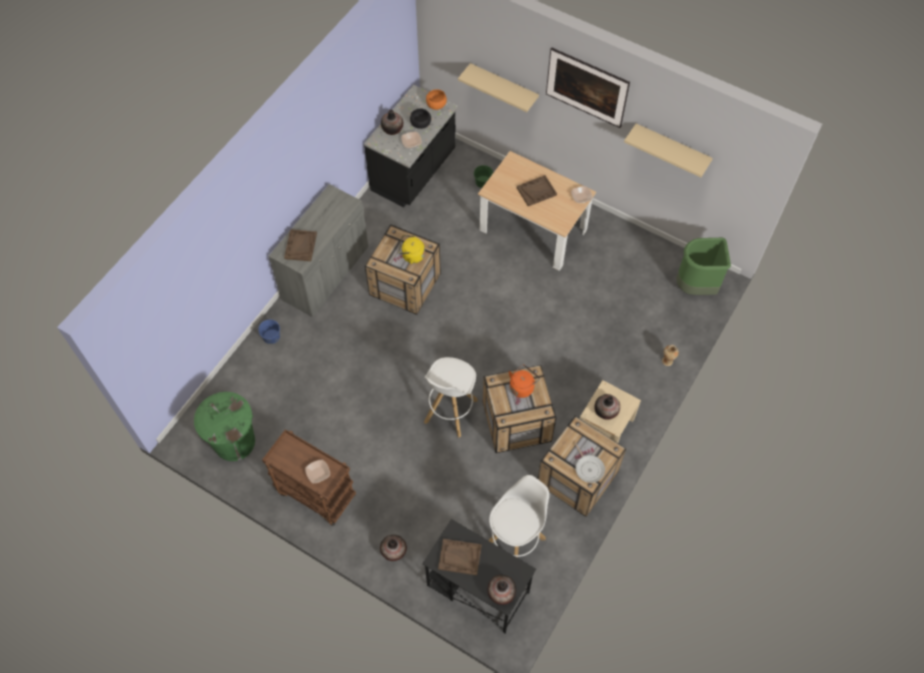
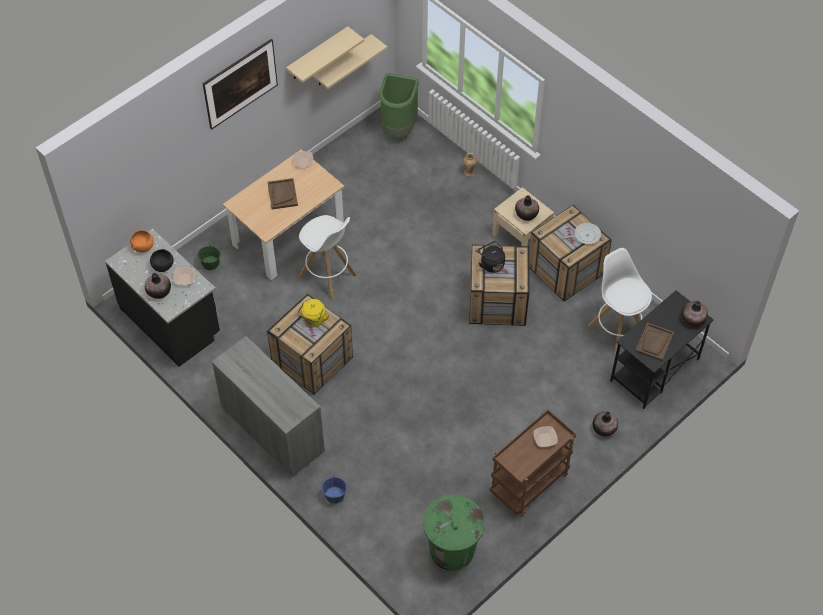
camera: 75 degrees left, 5 degrees down
(300, 246) = (284, 401): brown tray -> none
(450, 412) = (472, 352): white stool -> white stool (328, 276)
(503, 86) = (172, 167): beige shelf -> beige shelf (342, 61)
(522, 387) = (491, 264): orange kettle -> black kettle

